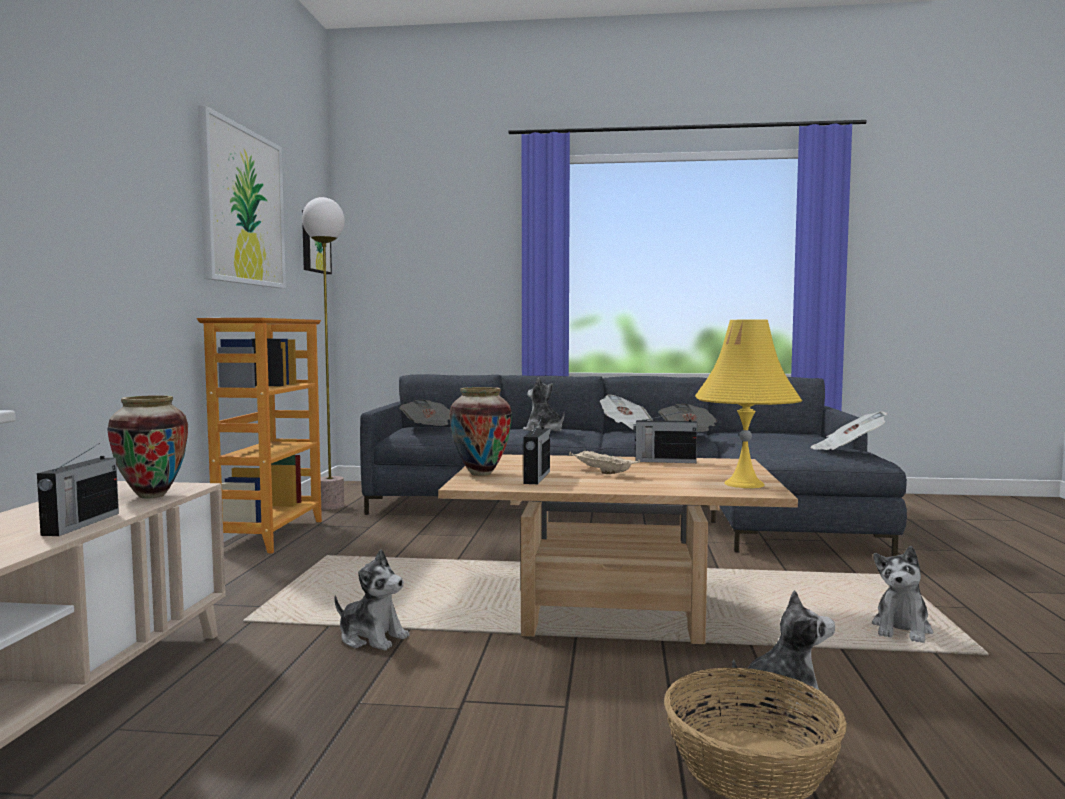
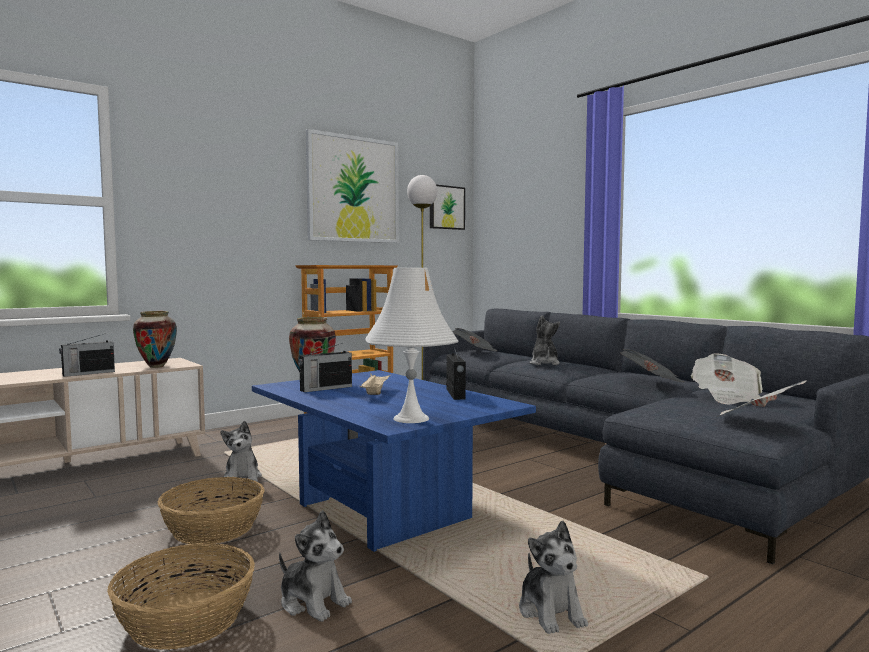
camera: 45 degrees right, 0 degrees up
(511, 693) = (213, 528): none -> basket
(612, 612) = (383, 511): beige coffee table -> blue coffee table
(627, 428) = (624, 370): newspaper -> newspaper (725, 397)
(664, 461) = (455, 394): radio -> radio turned 150 degrees counterclockwise
(744, 484) = (411, 418): yellow table lamp -> white table lamp
(902, 629) = (551, 612): plush toy -> plush toy turned 90 degrees counterclockwise

